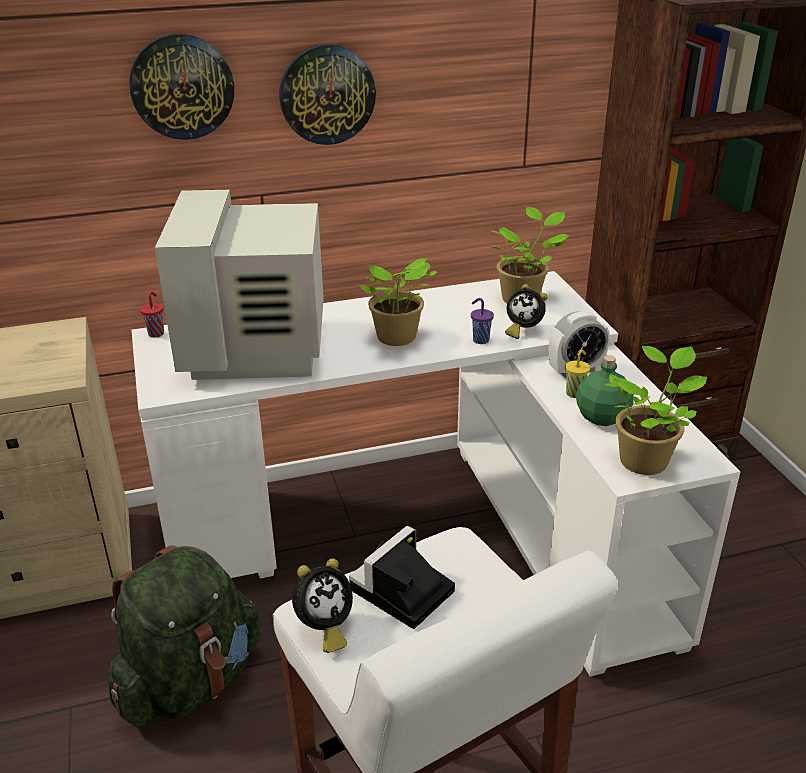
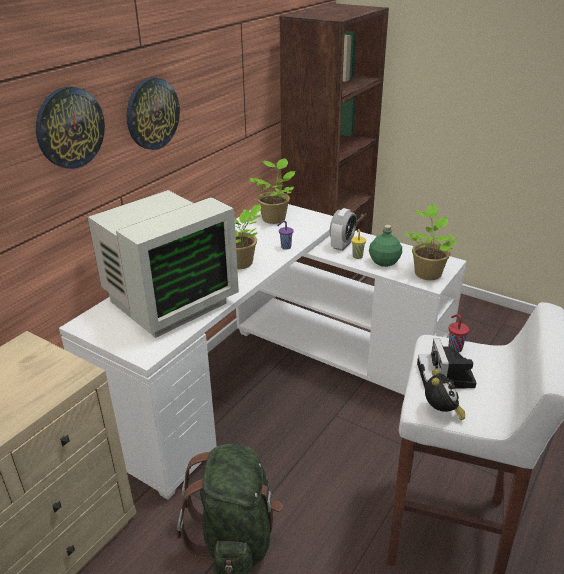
camera: 40 degrees left, 0 degrees up
(156, 333) = (82, 322): red cup -> red cup (454, 348)
(258, 348) = (167, 302): monitor -> monitor turned 90 degrees counterclockwise
(522, 330) = (298, 234): alarm clock -> none

